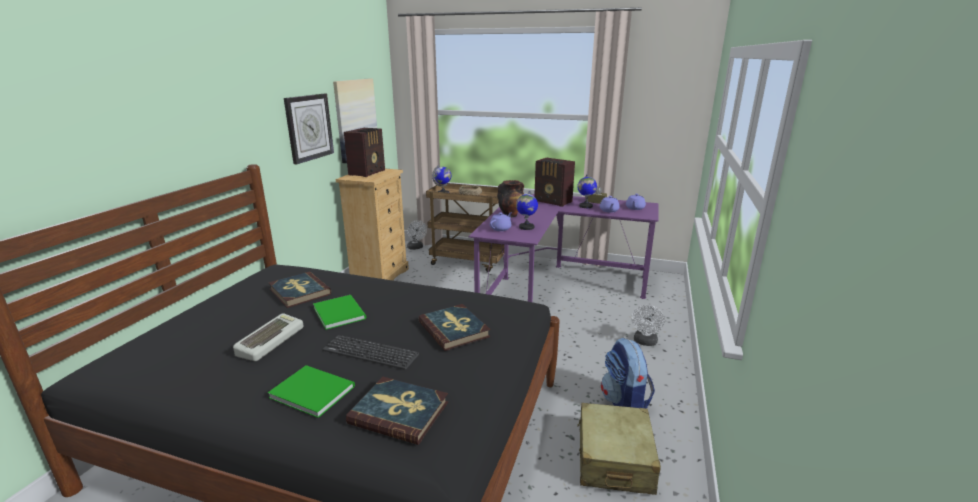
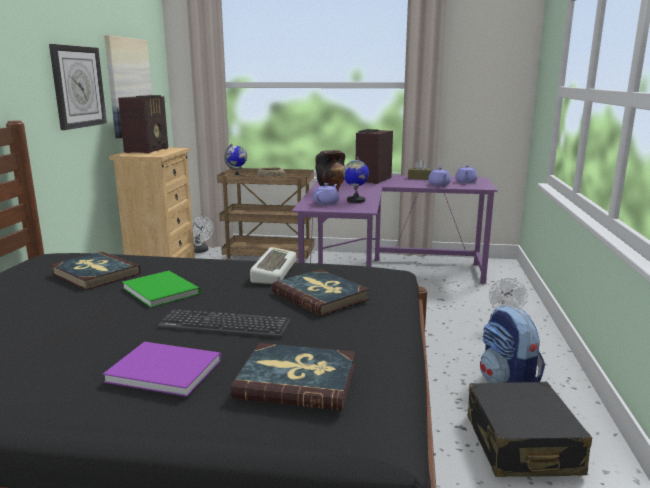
camera: 10 degrees left, 5 degrees down
(270, 341) = (77, 324): keyboard -> keyboard (273, 271)
(312, 390) = (163, 369): green book -> purple book
(553, 202) = (372, 180): radio -> radio turned 90 degrees clockwise
(585, 206) = (411, 182): globe -> none
(614, 459) = (521, 445): beige suitcase -> black suitcase

